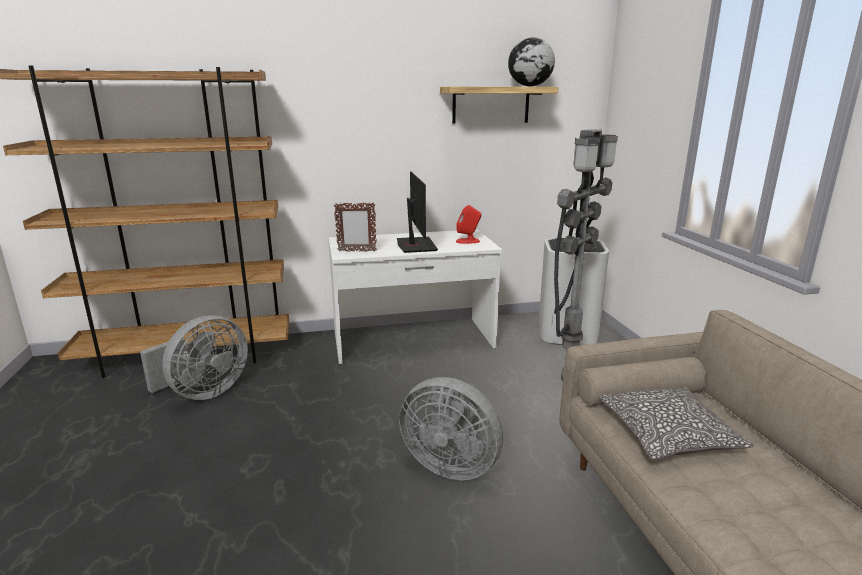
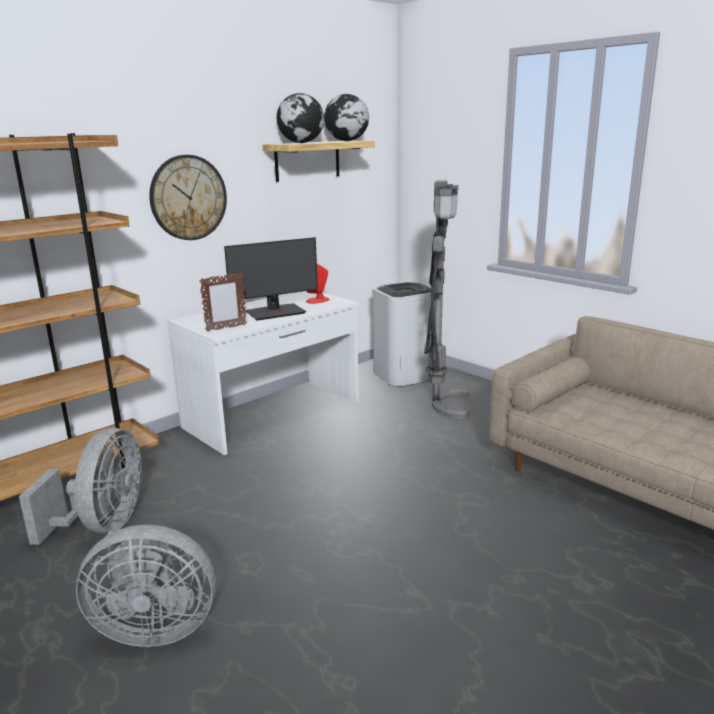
camera: 30 degrees left, 0 degrees up
(358, 132) = (188, 198): none -> wall clock
(415, 245) = (275, 312): monitor -> monitor turned 105 degrees clockwise
(451, 464) = (422, 500): grey fan -> grey fan (154, 627)
(475, 86) = (302, 143): none -> globe
(667, 434) = (594, 415): pillow -> none

